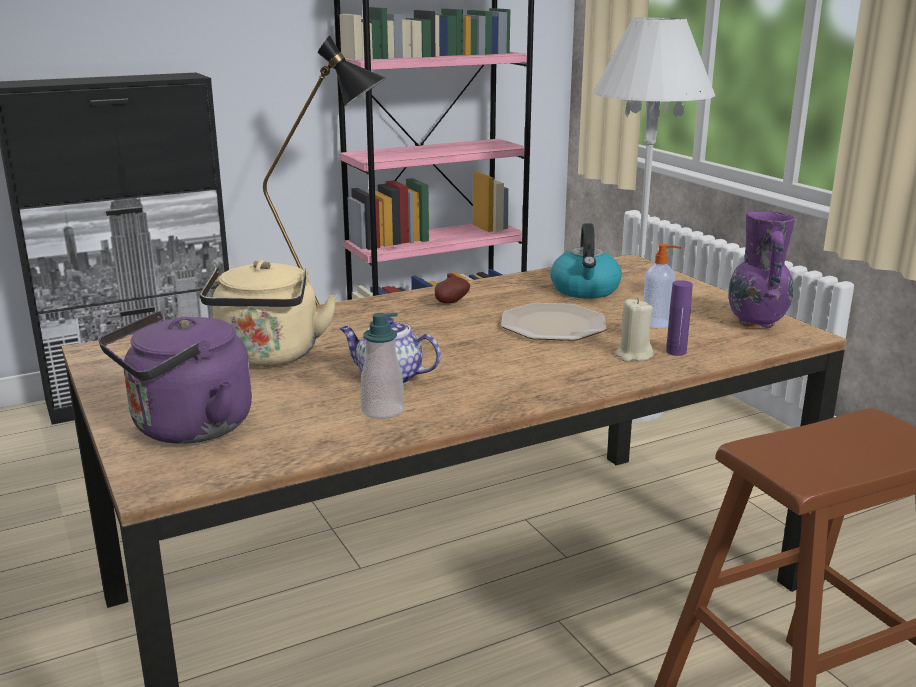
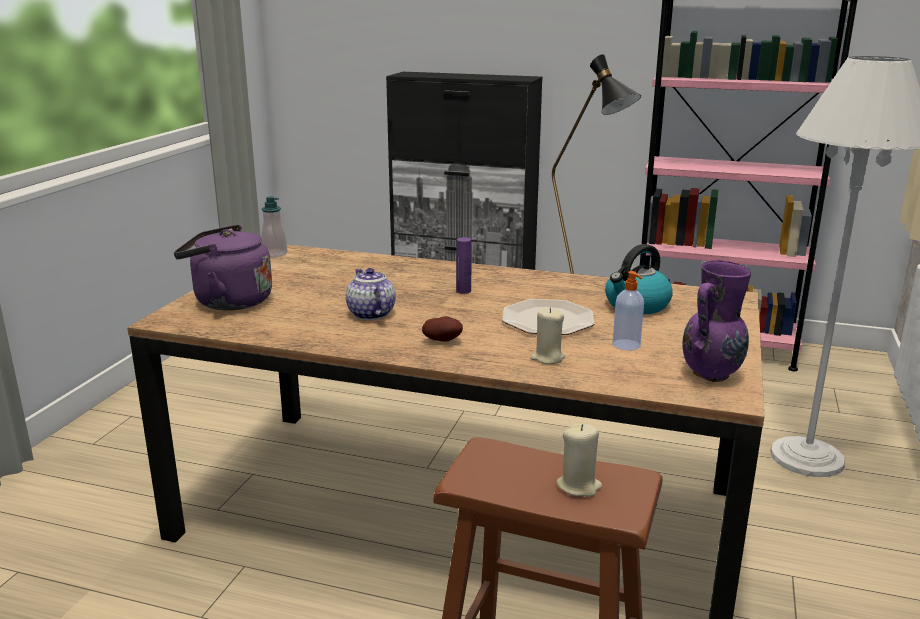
camera: 45 degrees right, 0 degrees up
(268, 357) = (343, 280): beige kettle -> none
(382, 410) = (324, 329): soap dispenser -> soap dispenser (274, 254)
(450, 303) = (518, 283): potato -> potato (443, 341)
(676, 352) = (585, 368): purple bottle -> purple bottle (463, 291)
(865, 442) = (579, 486): none -> beige candle

